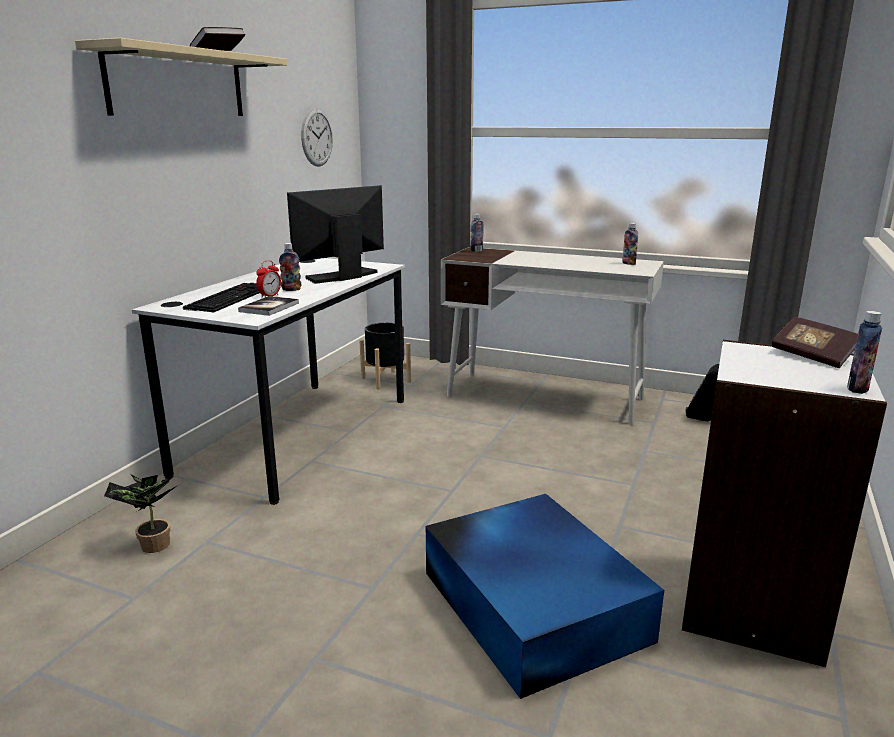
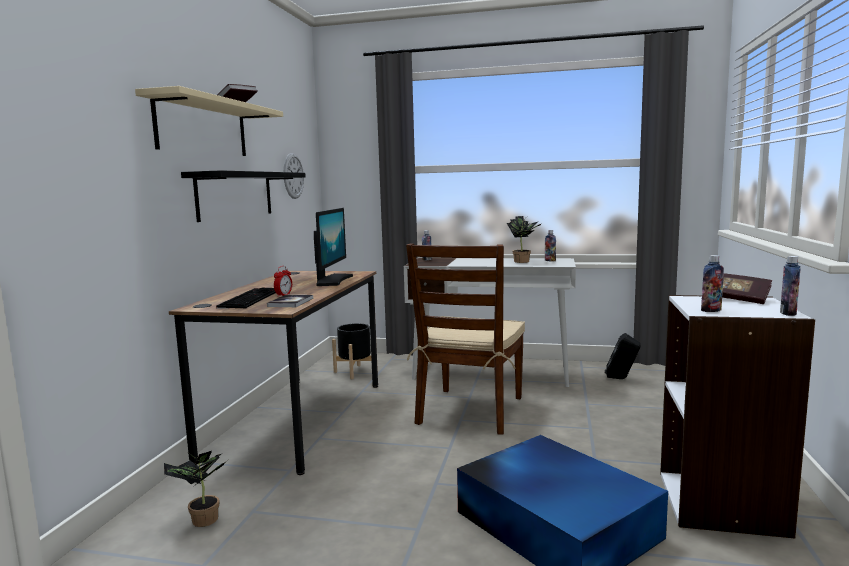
camera: 10 degrees left, 10 degrees down
(228, 166) = (235, 195): none -> black shelf
(291, 289) = (298, 290): bottle -> bottle (711, 310)
(298, 435) = (298, 419): white desk -> brown desk
(342, 276) = (332, 280): monitor -> monitor turned 150 degrees clockwise
(497, 445) = (470, 410): none -> brown chair
(594, 263) = (524, 261): none -> potted plant

